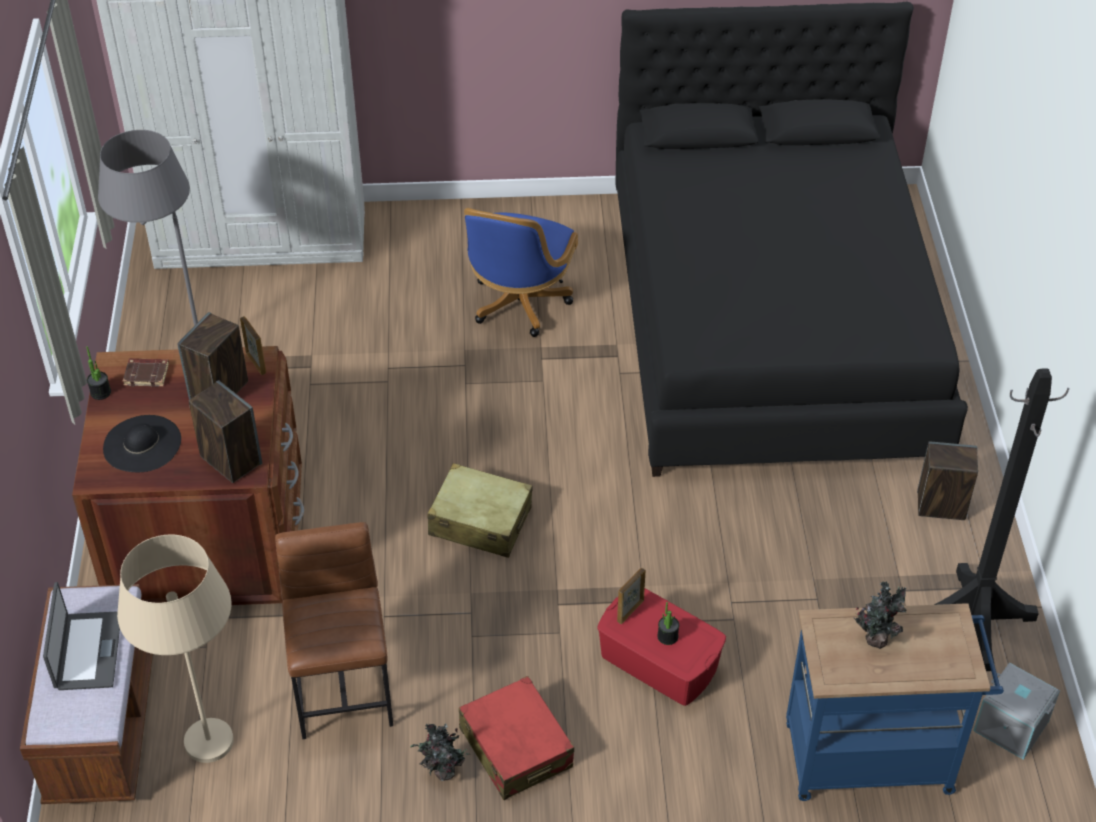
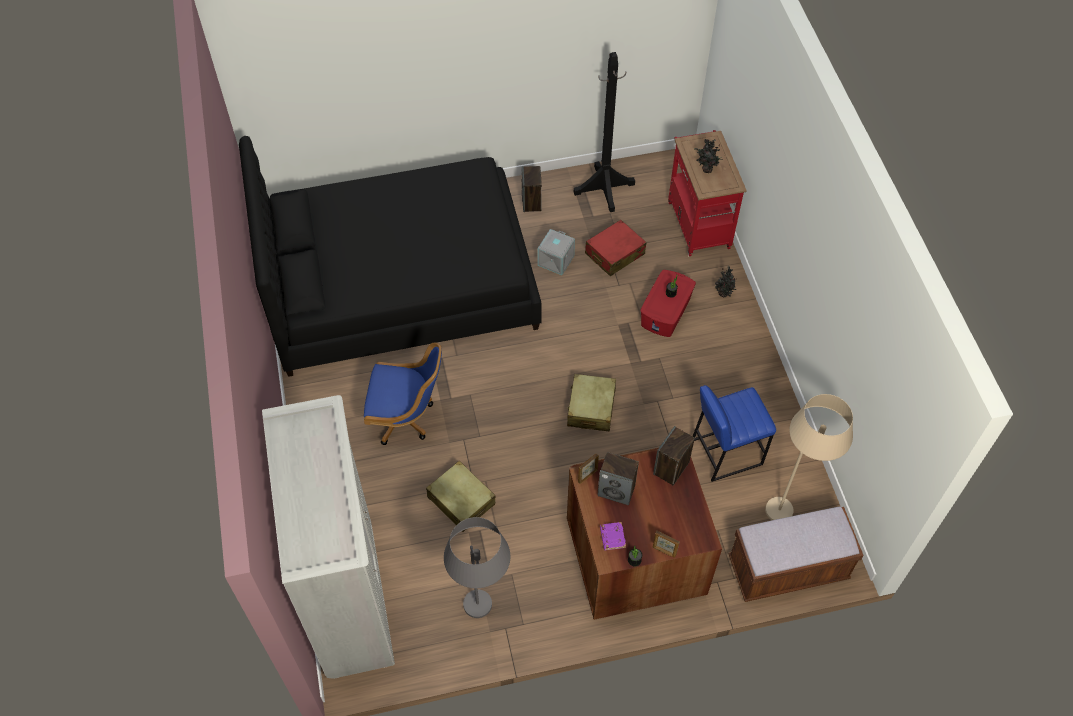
camera: 100 degrees left, 10 degrees up
(87, 651) = (794, 538): laptop -> none
(142, 444) = (671, 521): black hat -> none
(147, 374) = (612, 537): brown book -> purple book
(343, 689) = (725, 452): brown chair -> blue chair
(364, 352) = (461, 500): none -> beige suitcase
(443, 773) = (762, 395): potted plant -> potted plant (724, 294)
(516, 748) = (737, 366): red suitcase -> red suitcase (614, 254)
(630, 611) = (659, 311): picture frame -> picture frame (664, 551)
(873, 759) = (697, 223): blue cart -> red cart
(1010, 727) = (664, 175): grey storage box -> grey storage box (556, 261)

